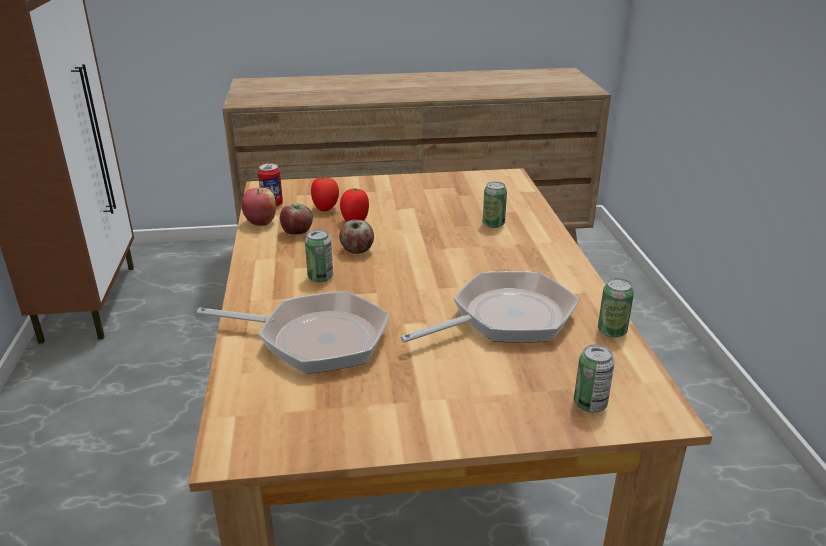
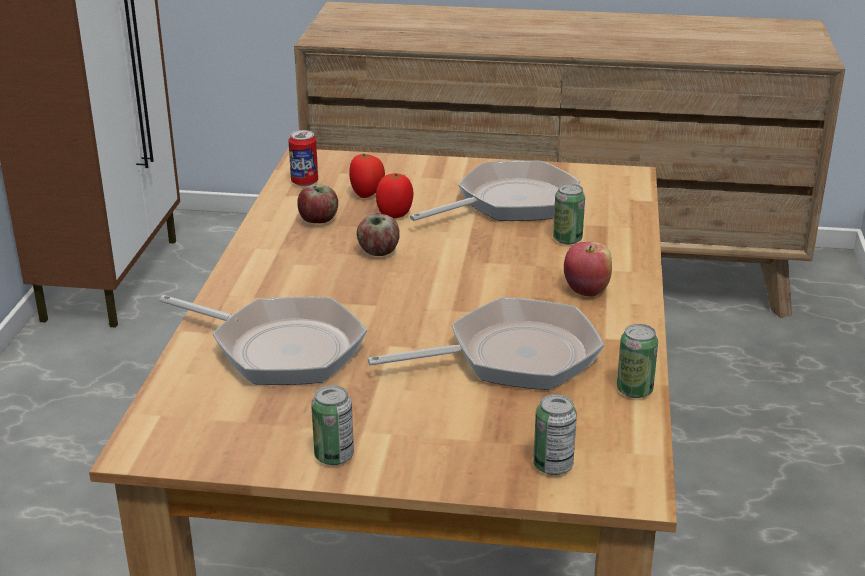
camera: 15 degrees right, 0 degrees up
(260, 222) = (281, 203): apple -> apple (586, 290)
(320, 277) = (319, 279): can -> can (334, 456)
(436, 203) = (509, 203): none -> frying pan

